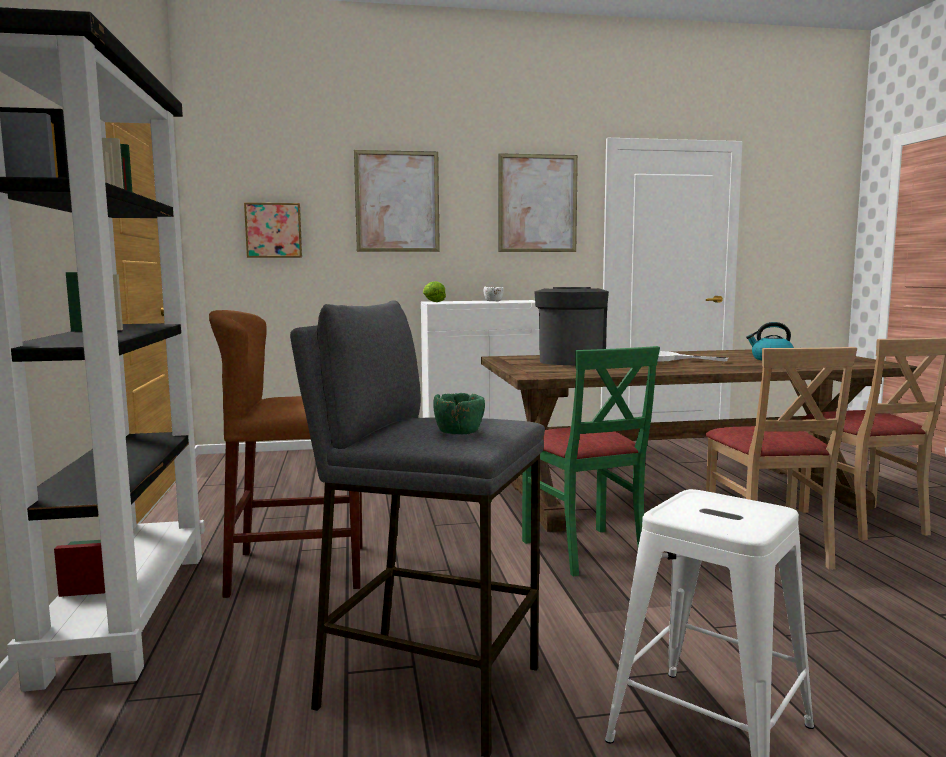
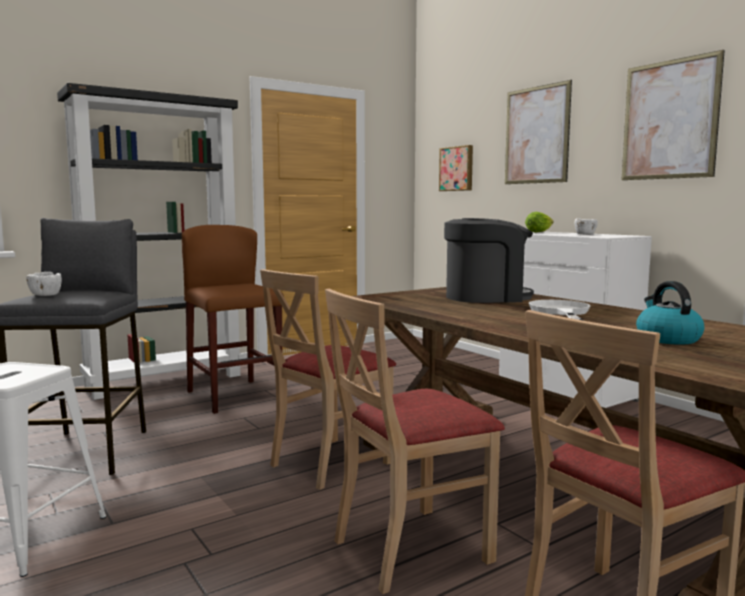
camera: 65 degrees right, 0 degrees up
(459, 432) = (45, 295): green bowl -> white bowl
(584, 551) = (330, 462): green chair -> beige chair

